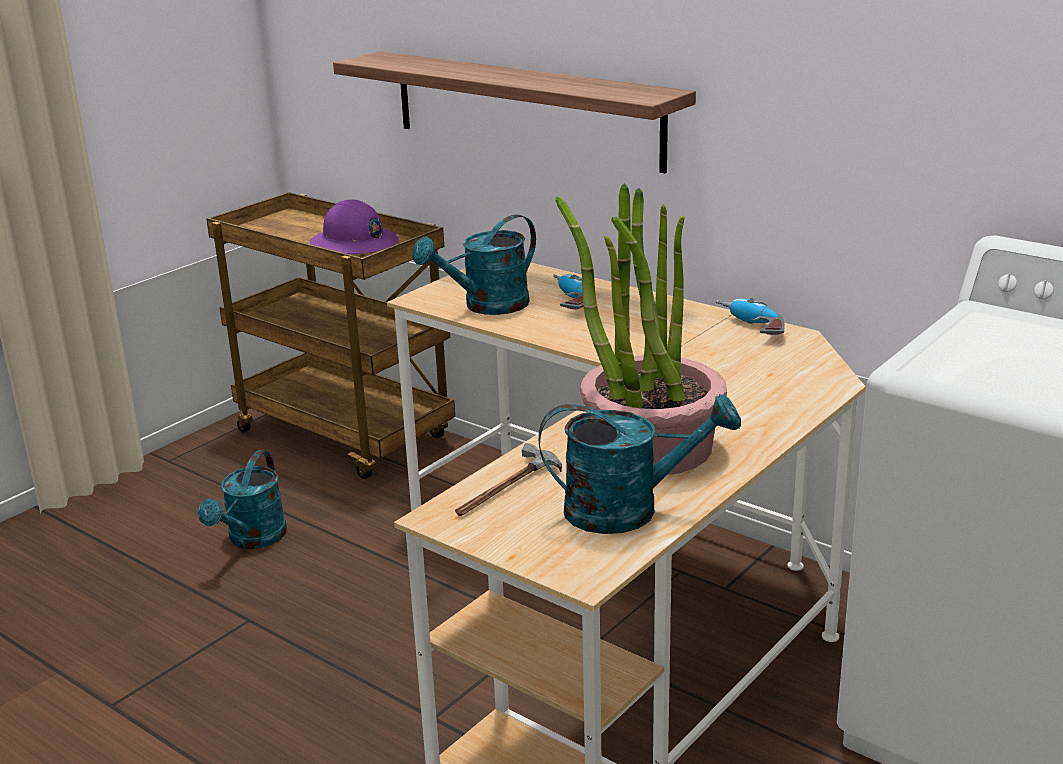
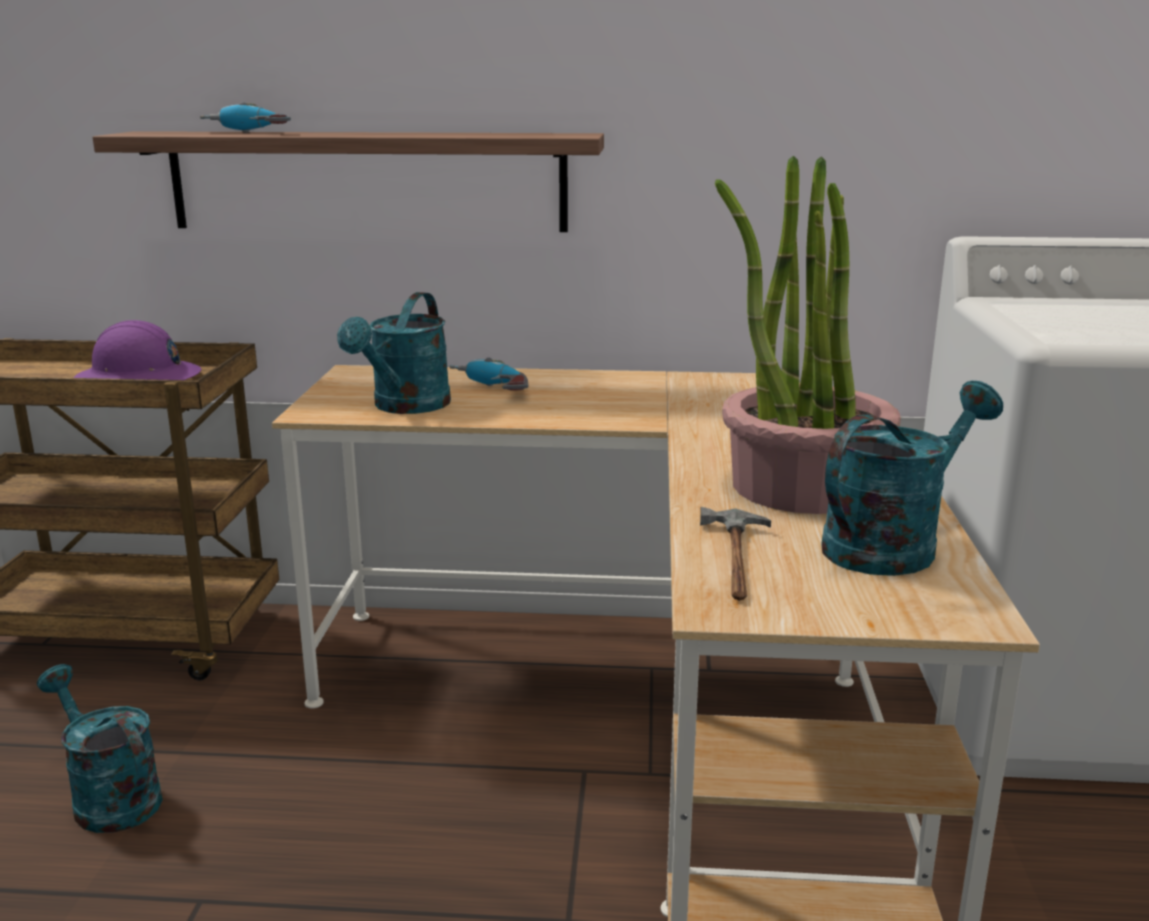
camera: 35 degrees left, 5 degrees down
(252, 540) = (109, 797): turquoise watering can -> turquoise watering can turned 150 degrees clockwise
(749, 328) = (702, 380): power drill -> power drill (247, 133)

